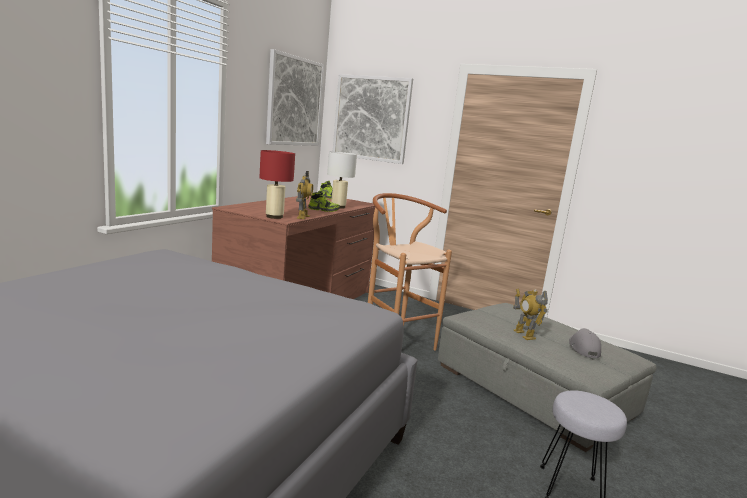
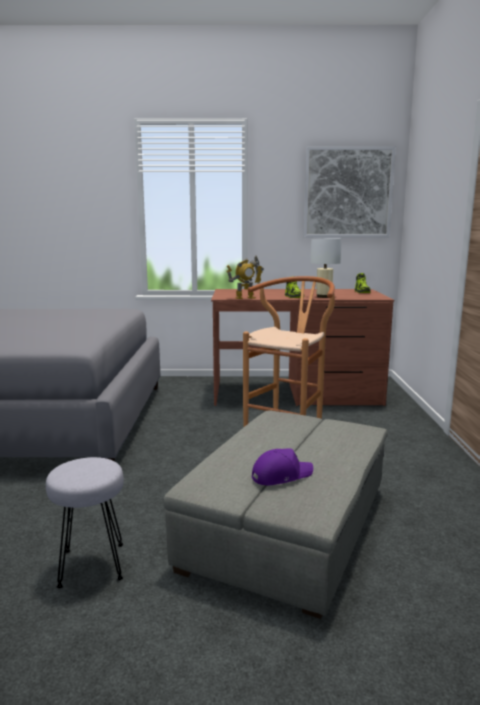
camera: 65 degrees right, 0 degrees up
(274, 217) = (223, 296): red table lamp -> none
(371, 118) = (424, 198): picture -> none
(524, 334) = (269, 441): toy robot -> none
(583, 348) = (281, 475): grey cap -> purple cap

